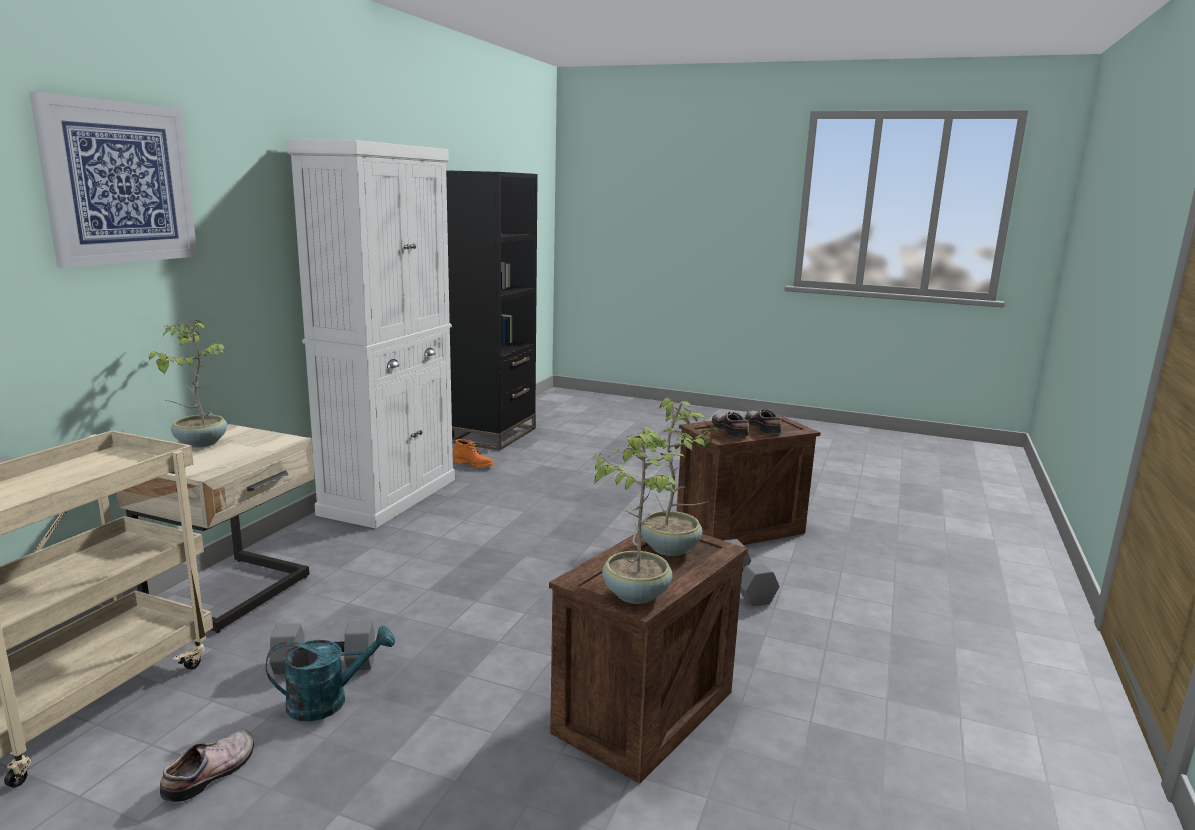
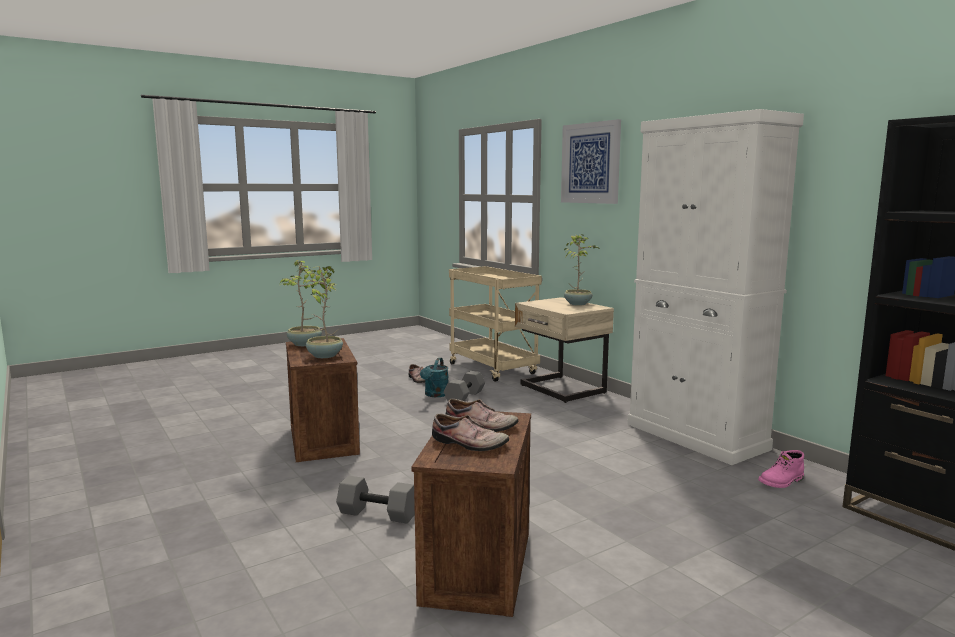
camera: 125 degrees right, 5 degrees down
(473, 464) = (782, 482): orange boot -> pink boot

